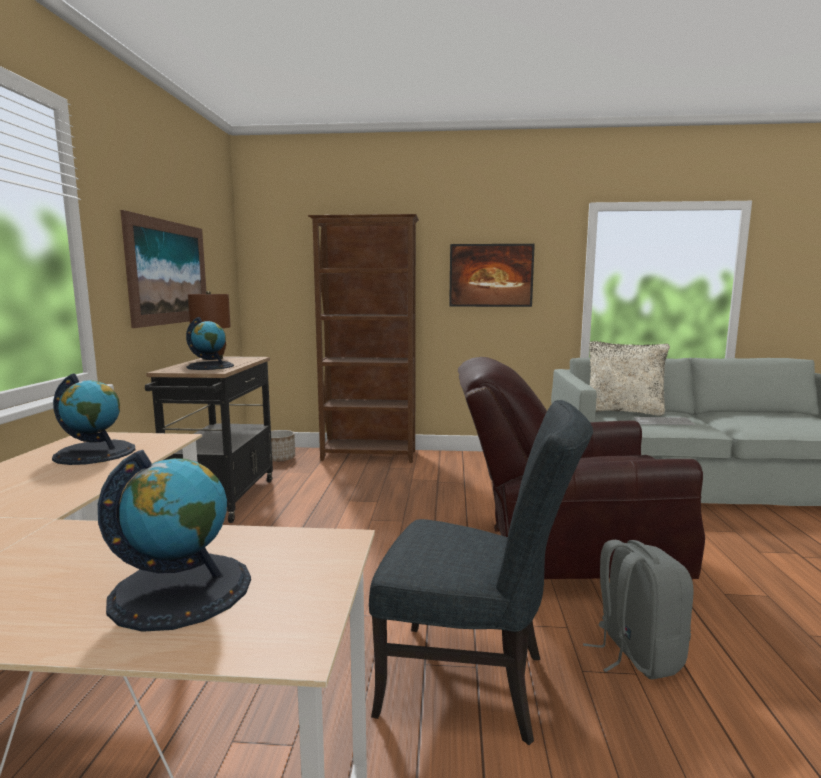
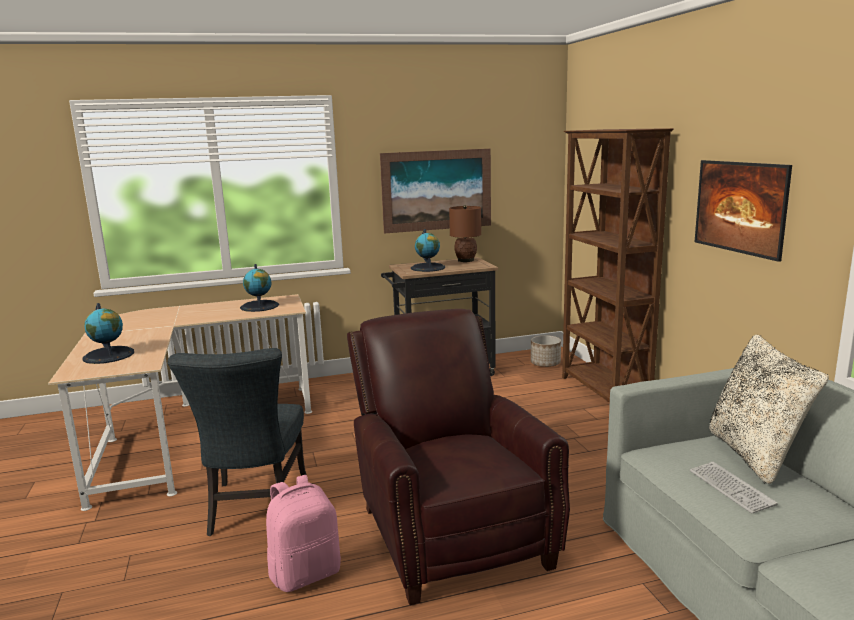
camera: 70 degrees right, 5 degrees up
(635, 654) = (306, 573): grey backpack -> pink backpack

